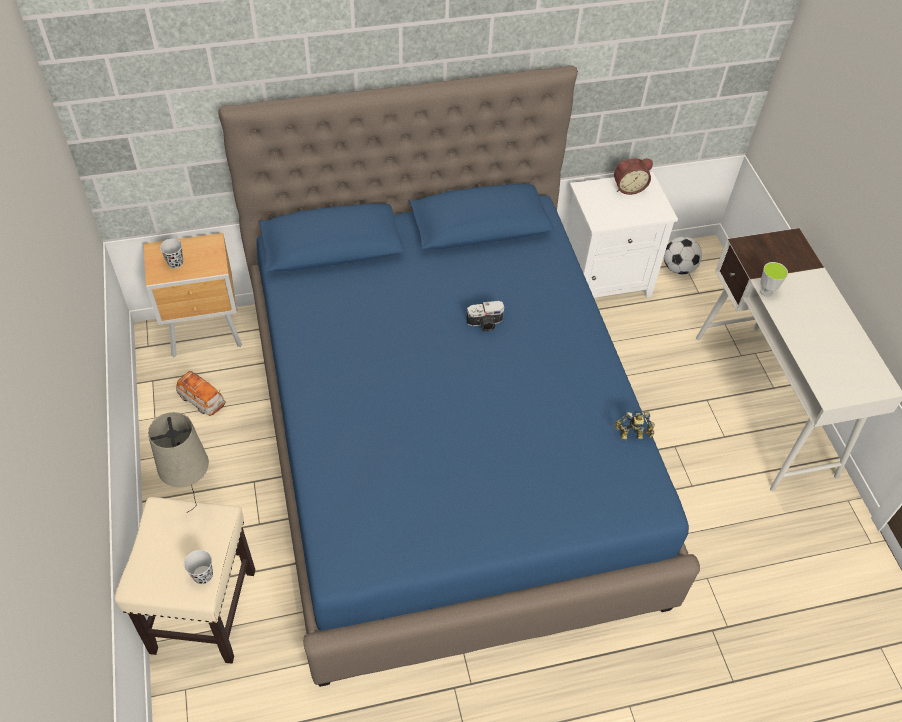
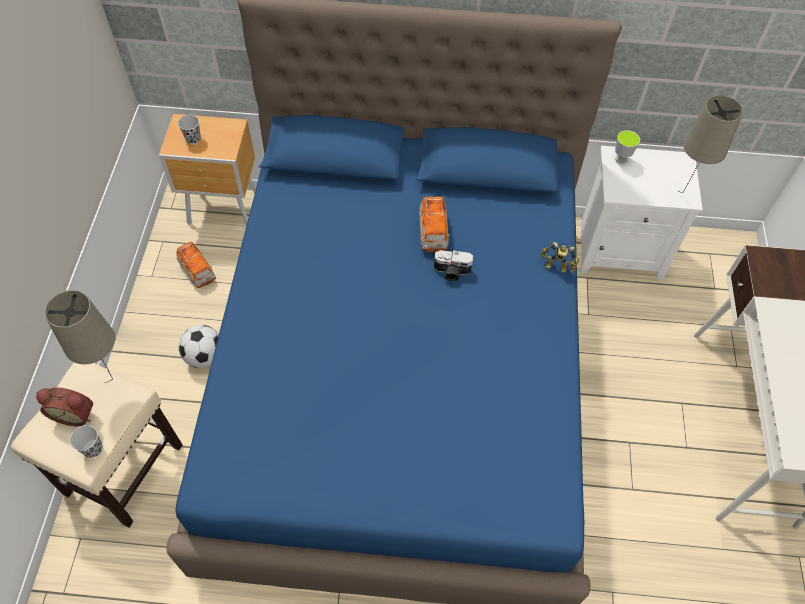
camera: 20 degrees right, 5 degrees up
(453, 293) = (433, 232): none -> toy car
(628, 187) = (661, 164): alarm clock -> alarm clock (75, 413)
(632, 436) = (558, 434): toy robot -> toy robot (556, 267)
(656, 213) = (681, 198): none -> beige table lamp
(678, 268) = (702, 257): football -> football (205, 356)
(766, 292) = (767, 315): cup -> cup (621, 159)

